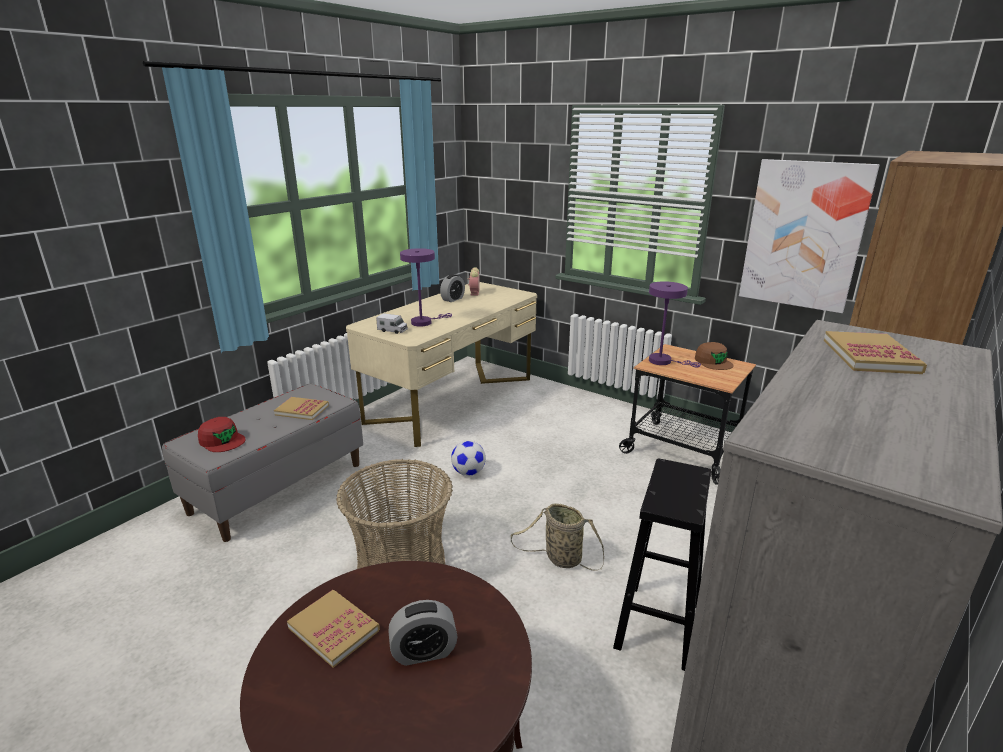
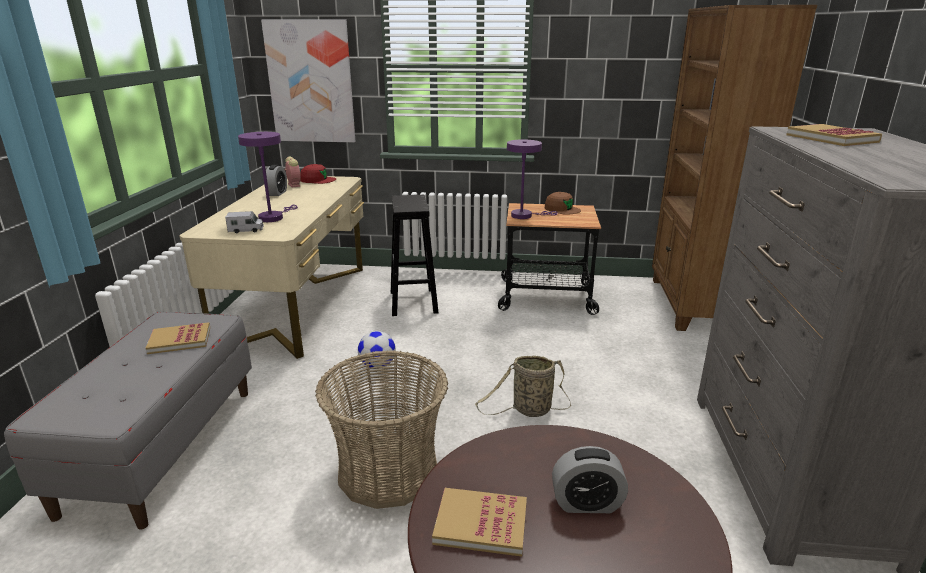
camera: 30 degrees left, 0 degrees up
(222, 440) = (101, 399): red cap -> red cap (318, 180)
(424, 652) = (586, 503): alarm clock -> alarm clock turned 45 degrees clockwise
(658, 627) = (648, 433): black stool -> black stool (413, 302)
(803, 235) = (613, 87): picture -> picture (311, 82)

